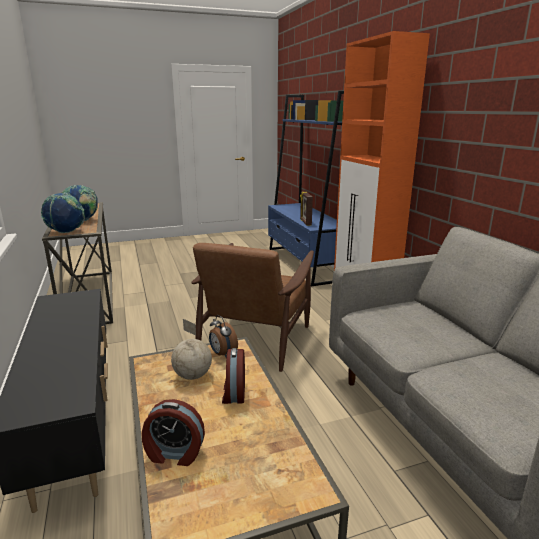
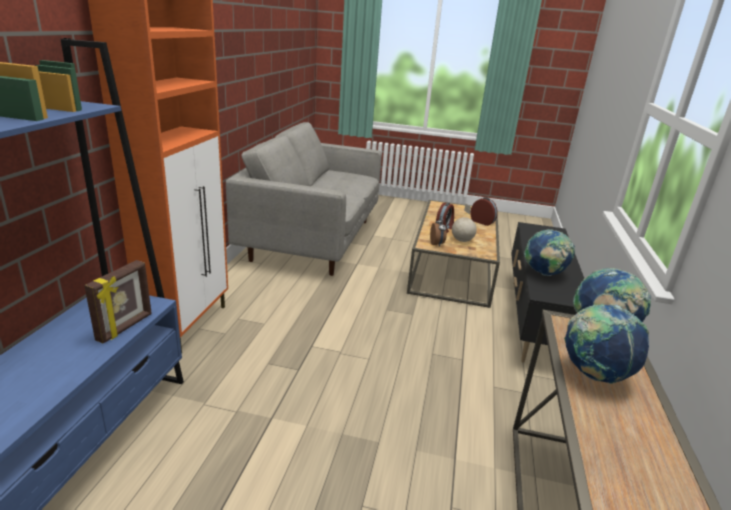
camera: 150 degrees left, 5 degrees up
(77, 315) = (544, 274): none -> globe
(255, 338) = (356, 333): brown armchair -> none

